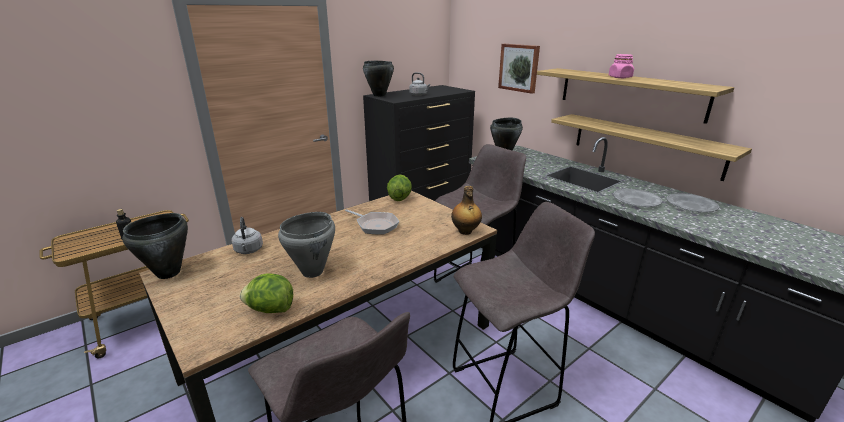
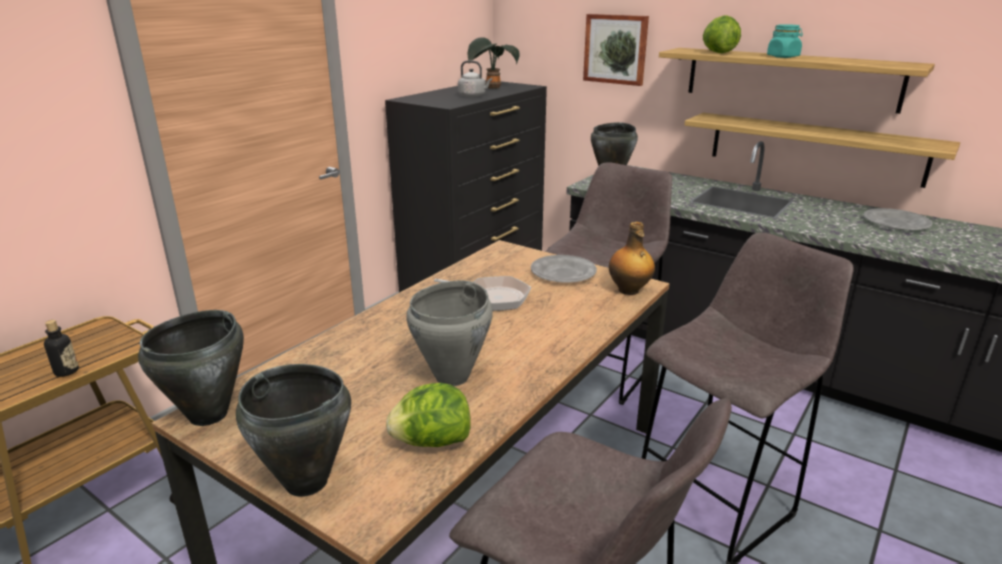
camera: 15 degrees left, 0 degrees up
(248, 250) = (320, 360): grey kettle -> none
(379, 95) = (412, 99): black cooking pot -> black cooking pot (306, 483)
(399, 198) = (497, 254): lettuce -> lettuce (718, 53)
(437, 90) = (491, 88): none -> potted plant
(620, 77) = (783, 57): pink jar -> turquoise jar
(636, 201) = (829, 224): grey plate -> grey plate (563, 273)

